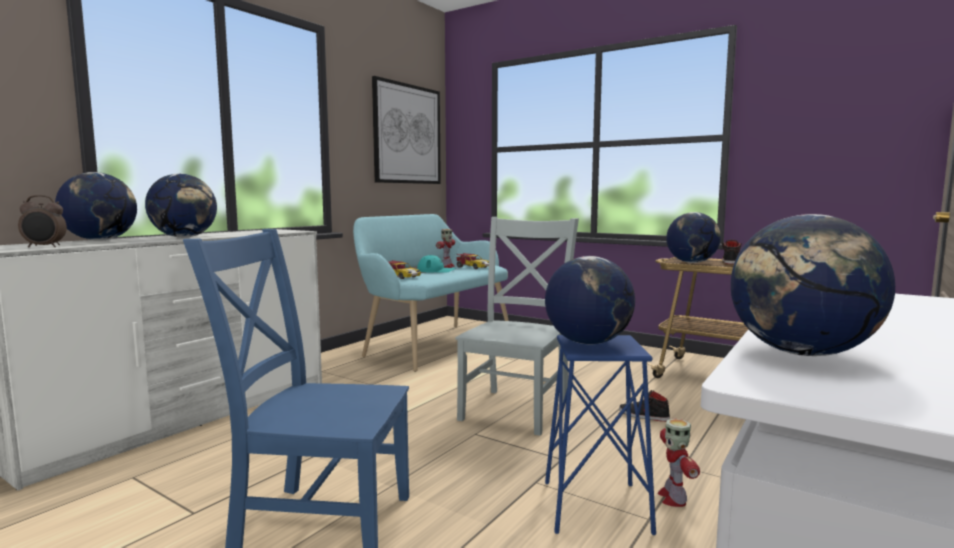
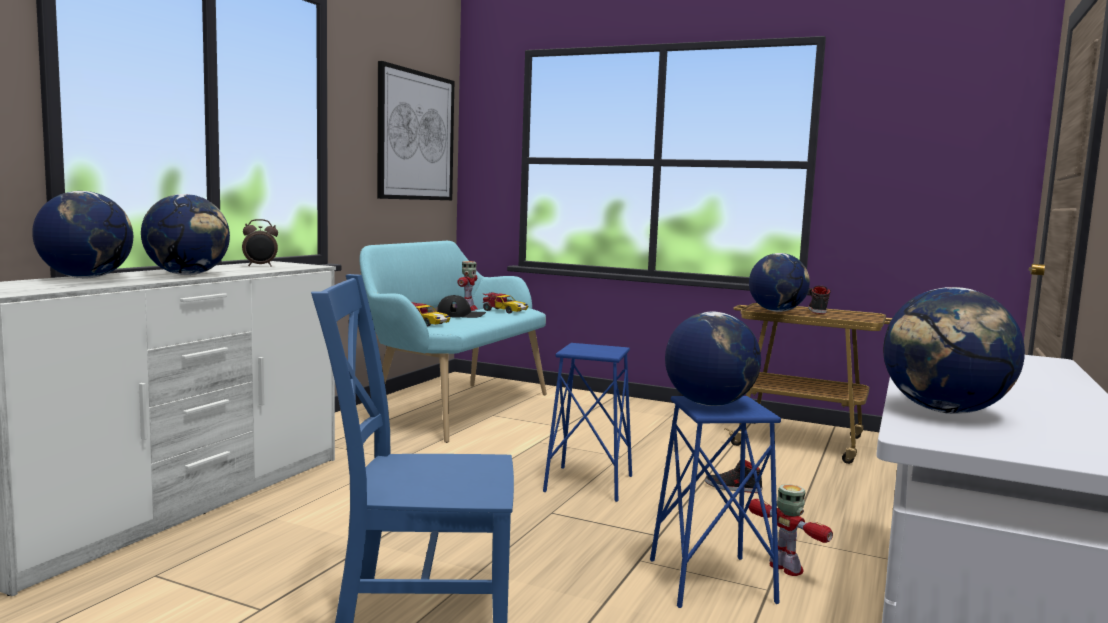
camera: 10 degrees left, 0 degrees up
(44, 247) = (42, 289): alarm clock -> alarm clock (260, 266)
(436, 270) = (461, 315): turquoise cap -> black cap
(517, 409) = (588, 483): grey chair -> blue stool
(673, 498) = (786, 569): toy robot -> toy robot turned 150 degrees clockwise

